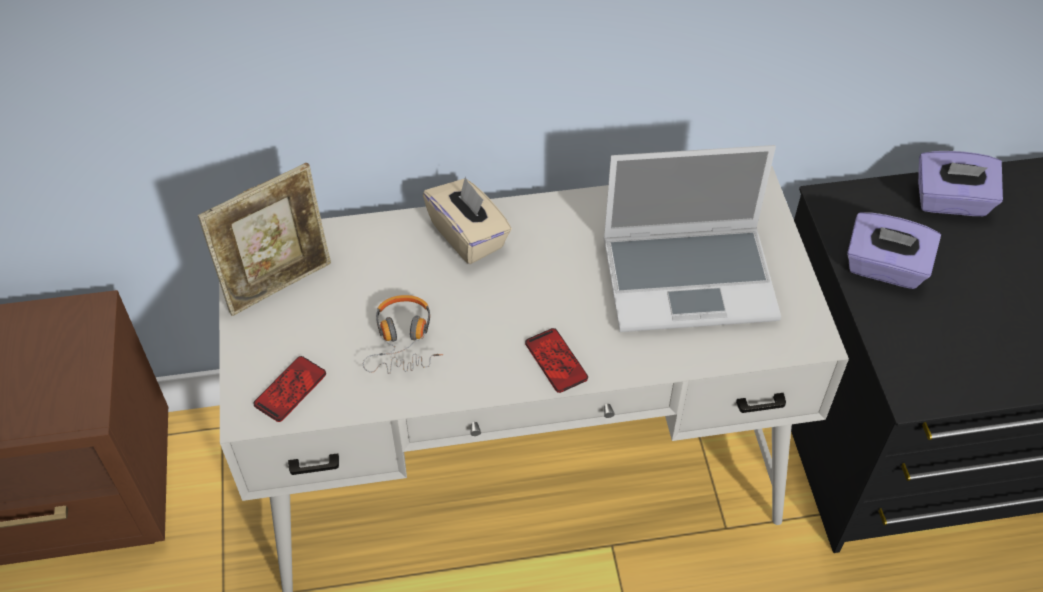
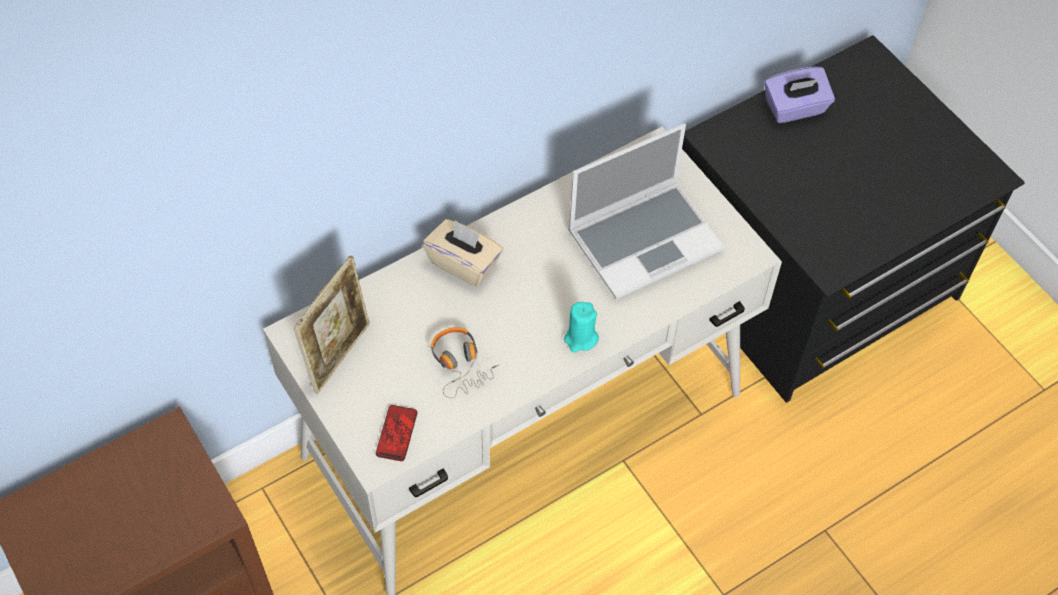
camera: 25 degrees left, 5 degrees up
(556, 361) = (580, 338): phone -> turquoise candle
(884, 268) = (770, 179): purple tissue box -> none

